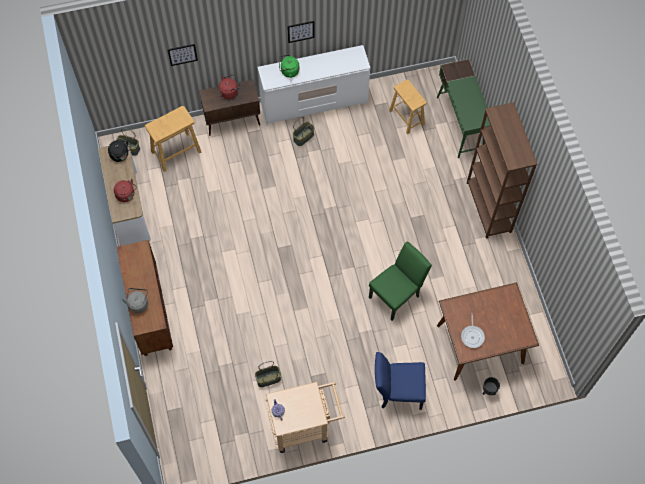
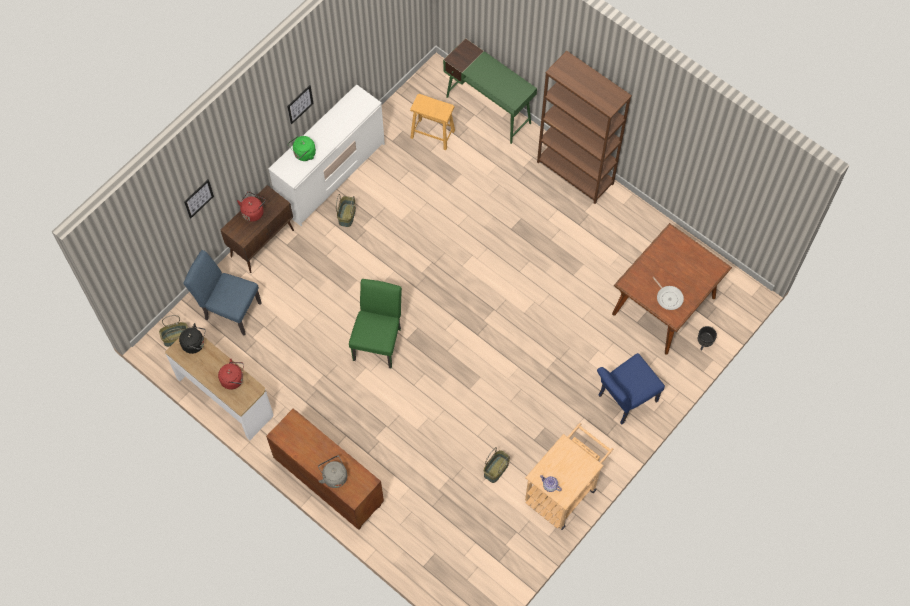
camera: 35 degrees left, 0 degrees up
(176, 151) = (229, 309): beige stool -> blue chair
(397, 295) = (554, 310): green chair -> green chair (378, 340)

